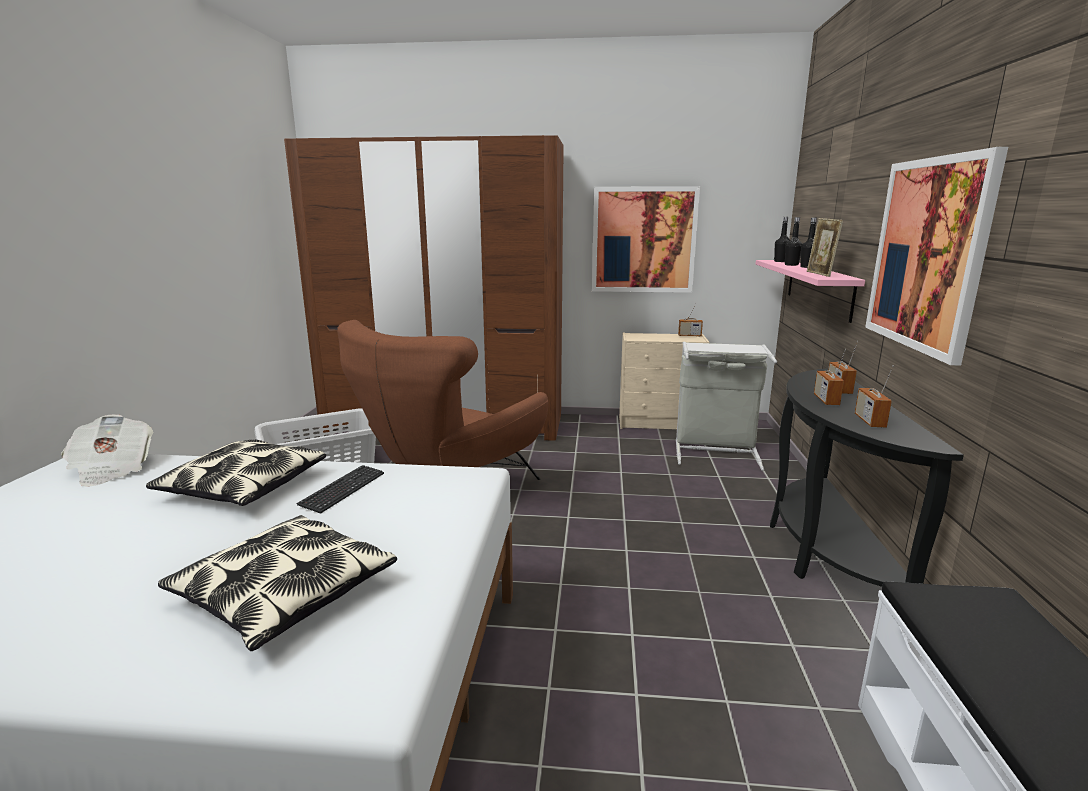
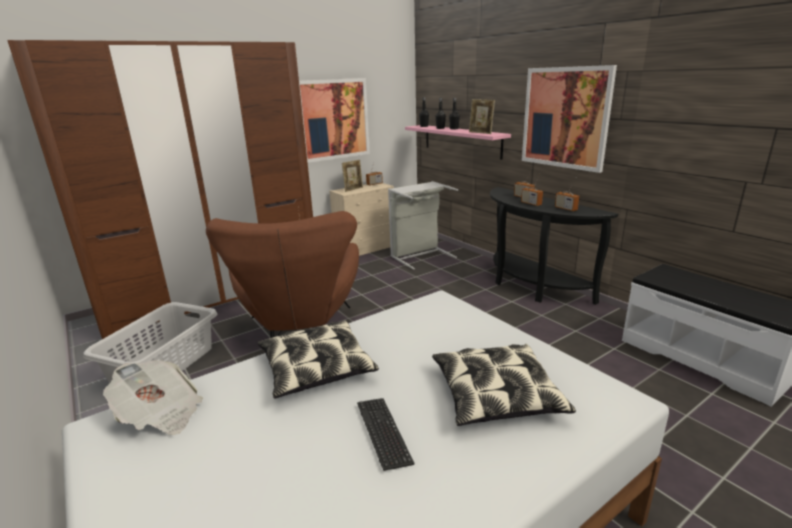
camera: 40 degrees left, 5 degrees up
(343, 490) = (387, 339): keyboard -> keyboard (383, 433)
(651, 336) = (353, 189): none -> picture frame

